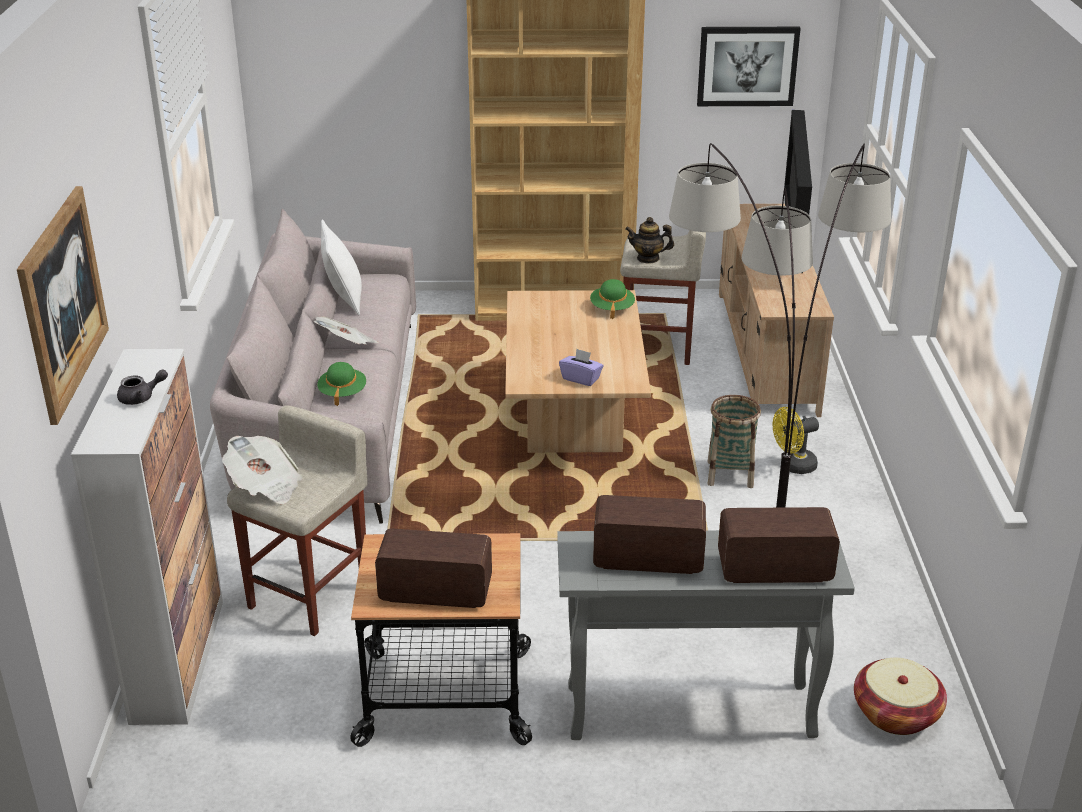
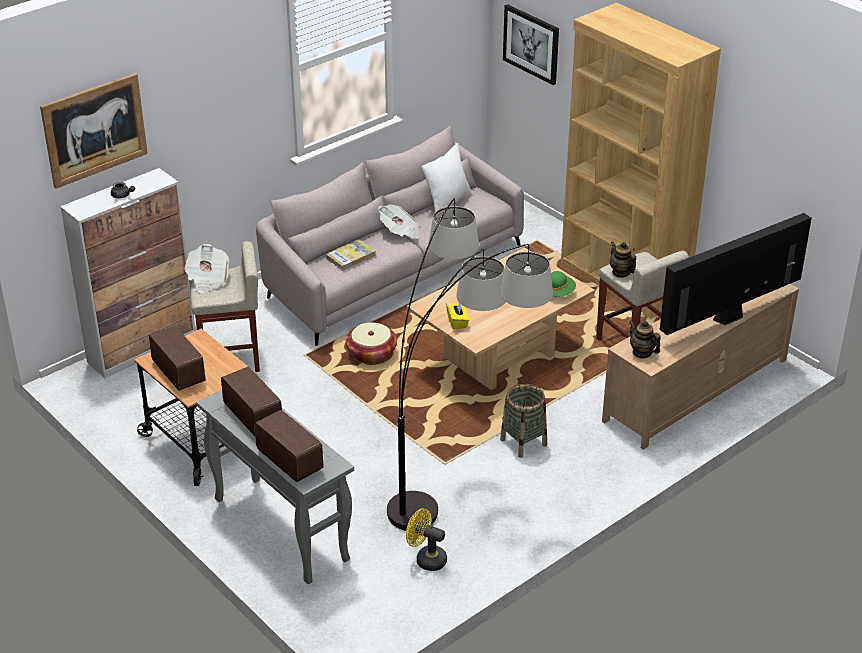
camera: 50 degrees right, 5 degrees up
(342, 393) = (350, 257): green hat -> book
(581, 378) = (457, 322): purple tissue box -> yellow tissue box
(747, 66) = (788, 162): picture -> picture (531, 44)
(791, 304) = (642, 353): none -> teapot
(793, 466) = (566, 463): yellow fan -> yellow fan (426, 559)
(896, 714) = (362, 607): basket -> basket (371, 353)

